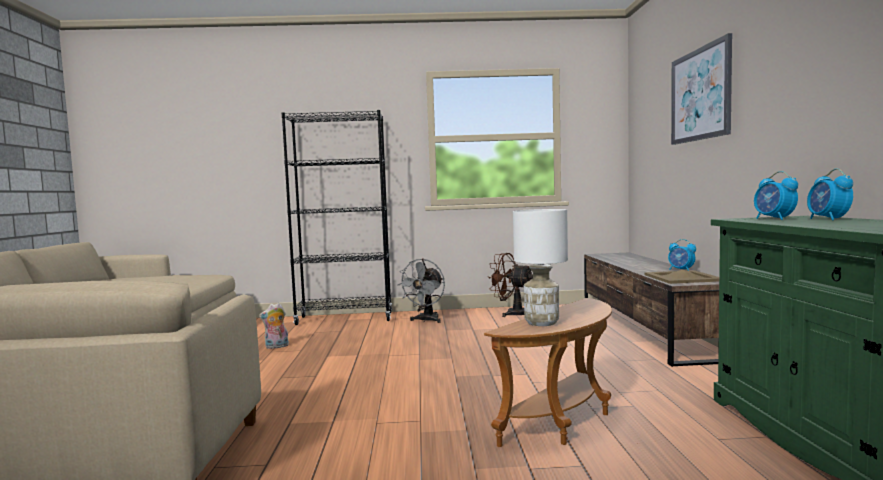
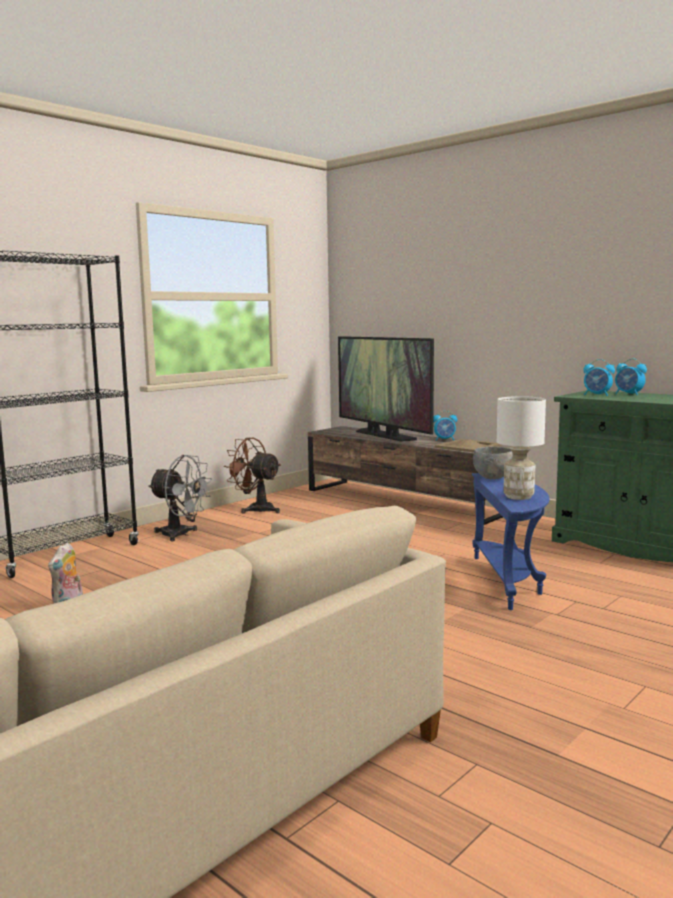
camera: 45 degrees left, 5 degrees up
(426, 320) = (181, 535): grey fan -> grey fan turned 45 degrees counterclockwise
(512, 313) = (256, 509): brown fan -> brown fan turned 45 degrees clockwise
(564, 421) = (508, 581): brown side table -> blue side table
(587, 304) = (493, 478): none -> grey bowl
(636, 262) = (384, 435): none -> television
(700, 94) = (454, 276): picture -> none

